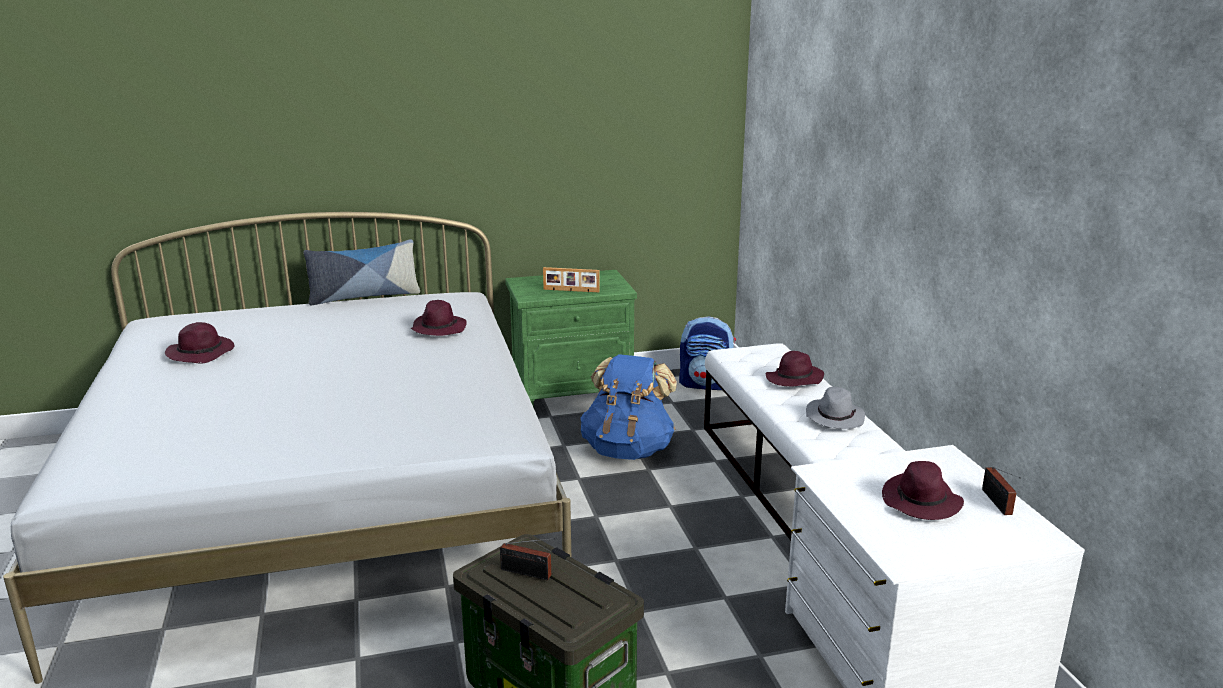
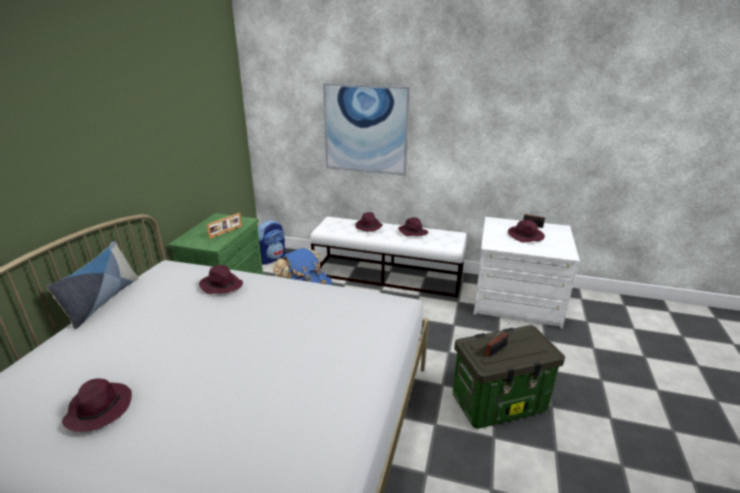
camera: 60 degrees left, 5 degrees up
(834, 418) = (412, 232): grey hat -> purple hat
(840, 195) = (366, 129): none -> picture

